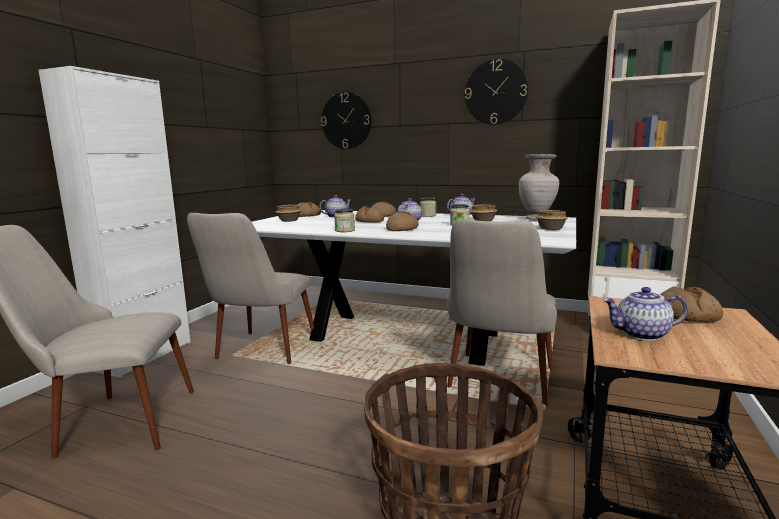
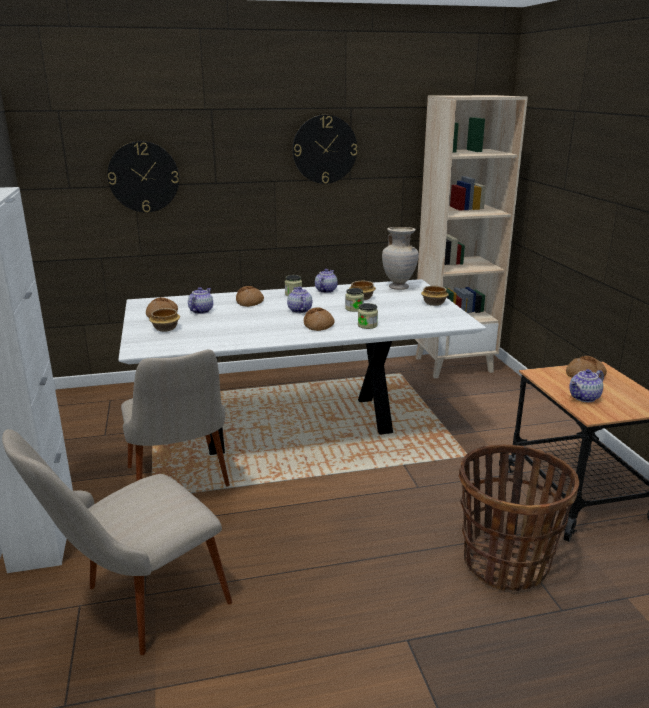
camera: 35 degrees left, 10 degrees up
(344, 230) = (270, 338): jar -> jar (367, 325)
(369, 221) = (258, 315): bread -> none
(498, 387) = (422, 448): beige chair -> none

